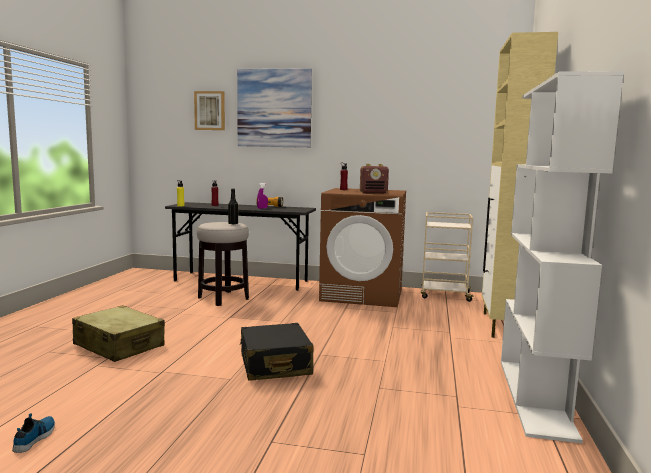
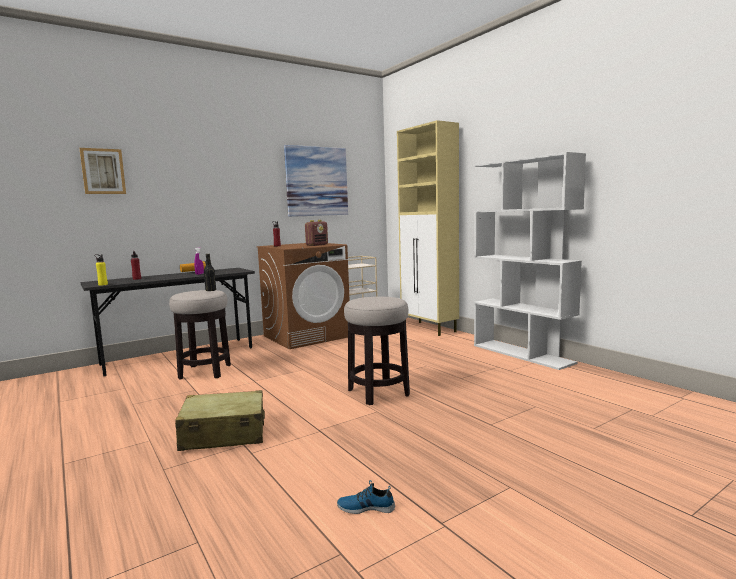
camera: 45 degrees left, 0 degrees up
(36, 437) = (366, 507): shoe -> shoe turned 45 degrees counterclockwise
(274, 108) = (184, 170): picture -> picture (316, 181)
(275, 365) = (378, 392): black suitcase -> stool

